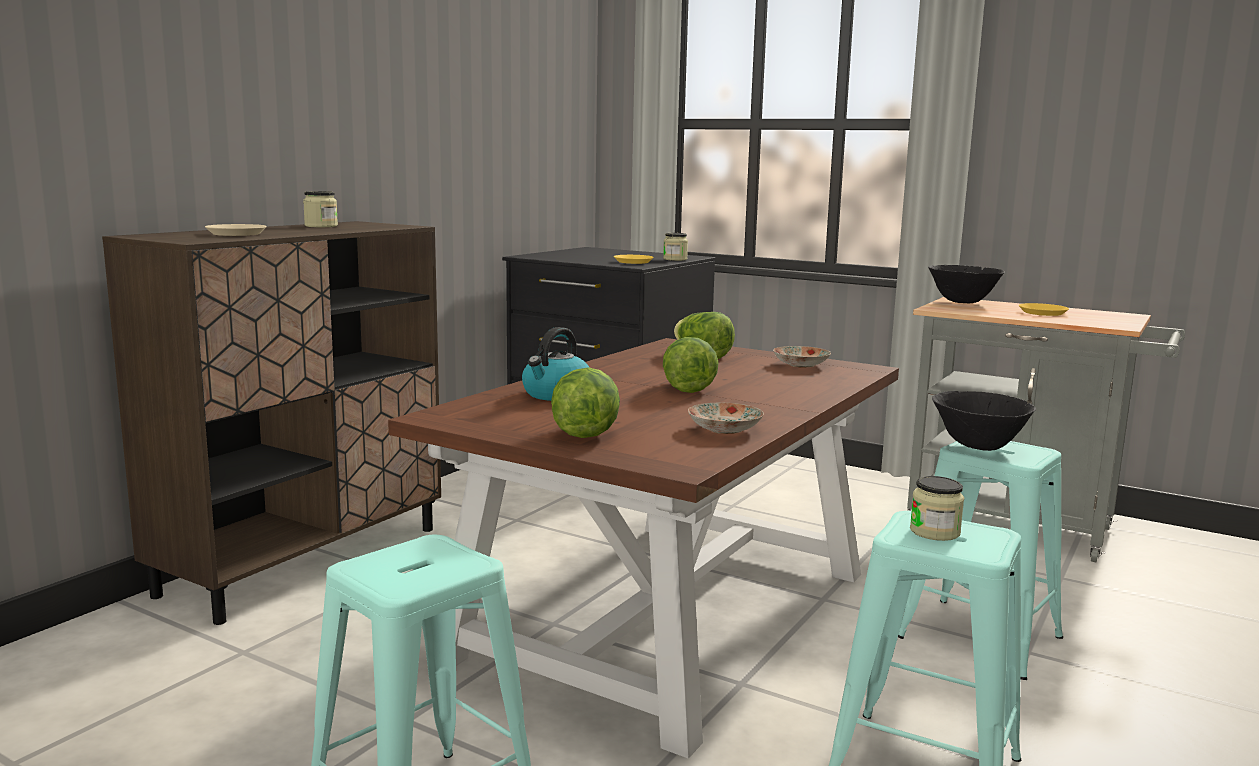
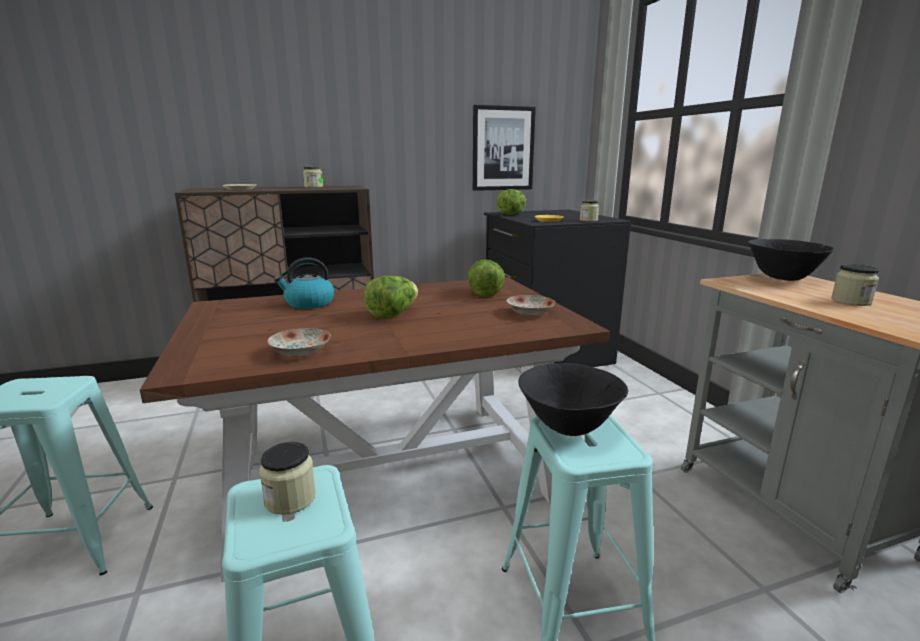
camera: 40 degrees right, 5 degrees up
(515, 160) = (503, 148): none -> picture
(585, 433) = (227, 333): lettuce -> lettuce (511, 214)
(1042, 313) = (851, 301): yellow plate -> jar

